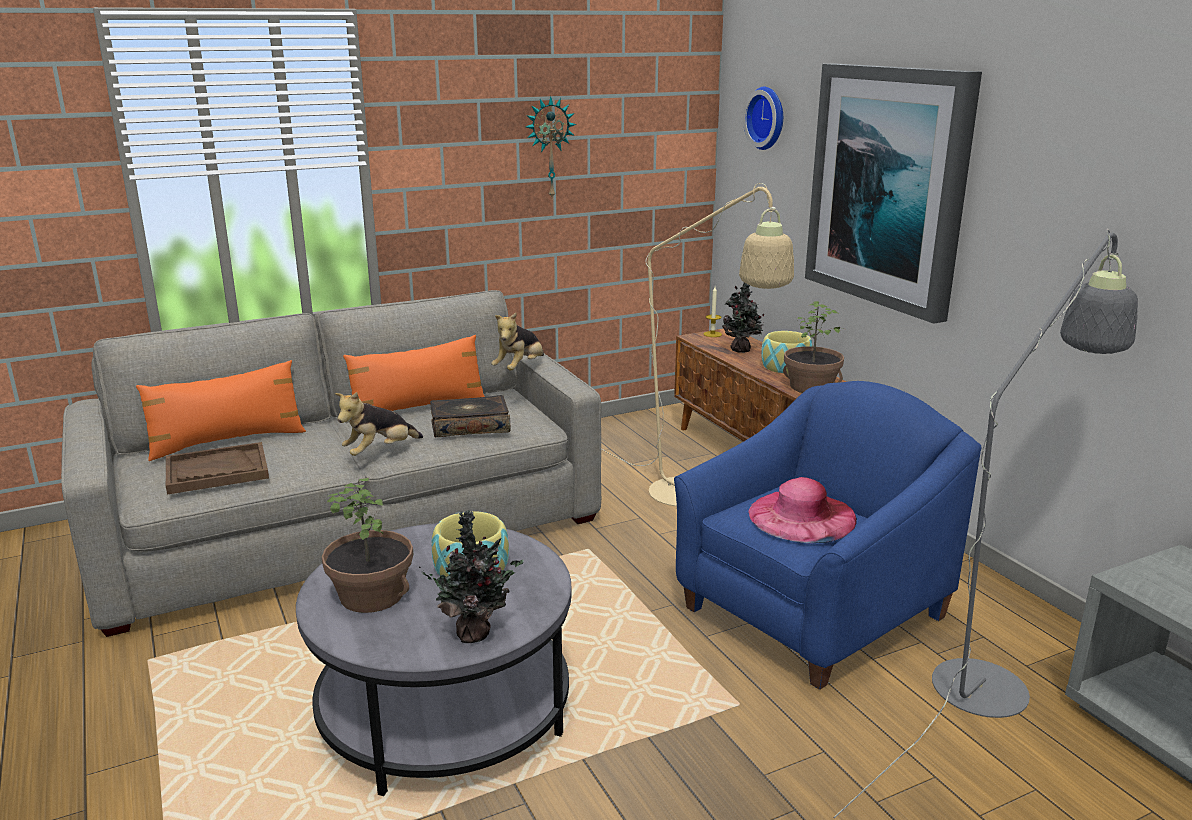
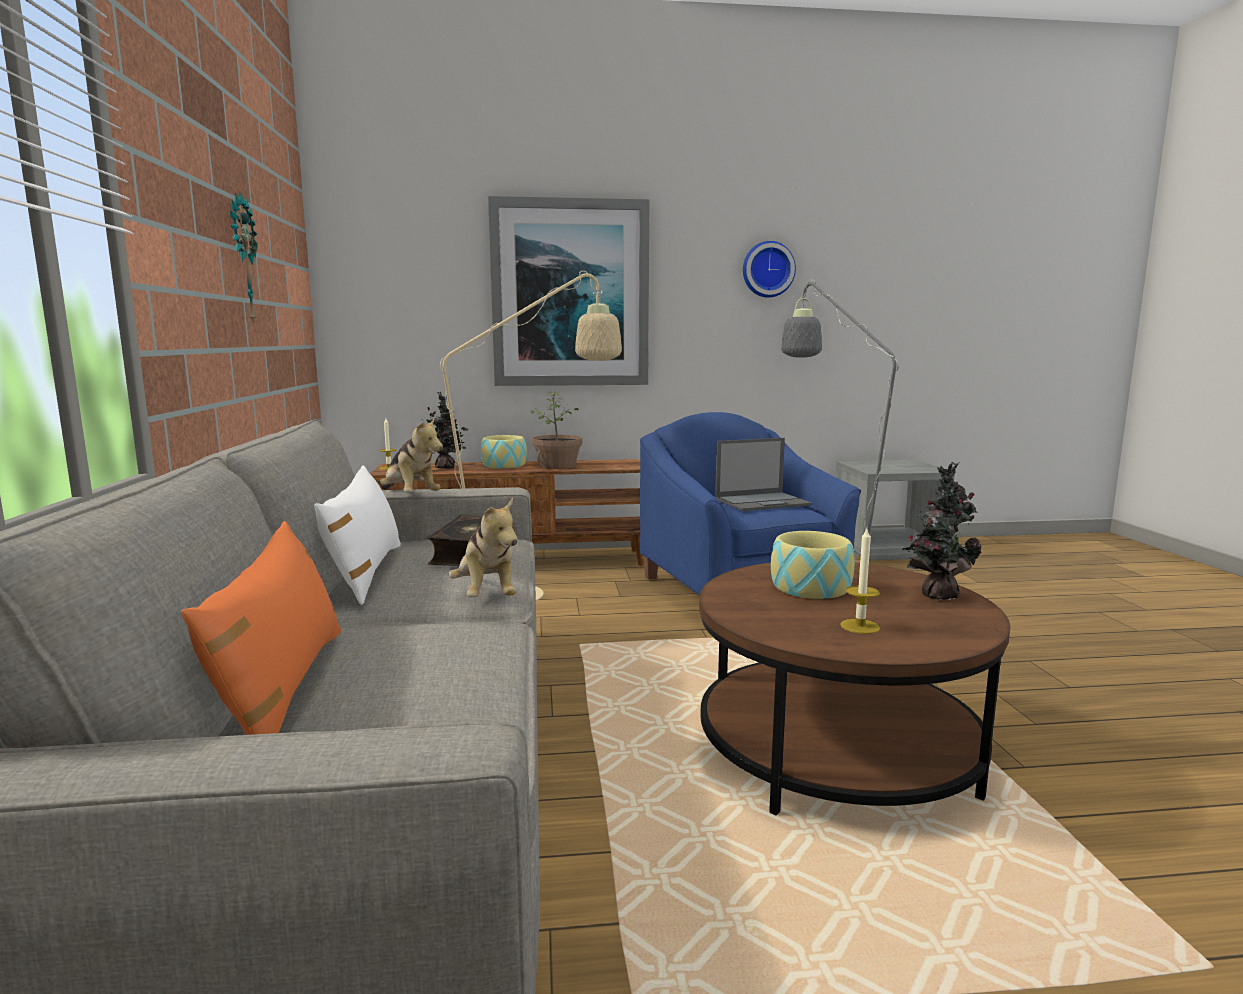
camera: 70 degrees left, 10 degrees down
(217, 471) = (425, 693): brown tray -> none
(372, 595) = (860, 626): potted plant -> candle
(418, 409) = (365, 572): orange pillow -> white pillow
(445, 708) = (836, 749): grey coffee table -> brown coffee table
(768, 118) = (399, 251): wall clock -> wall clock (767, 269)
(802, 516) = (763, 502): pink hat -> laptop

